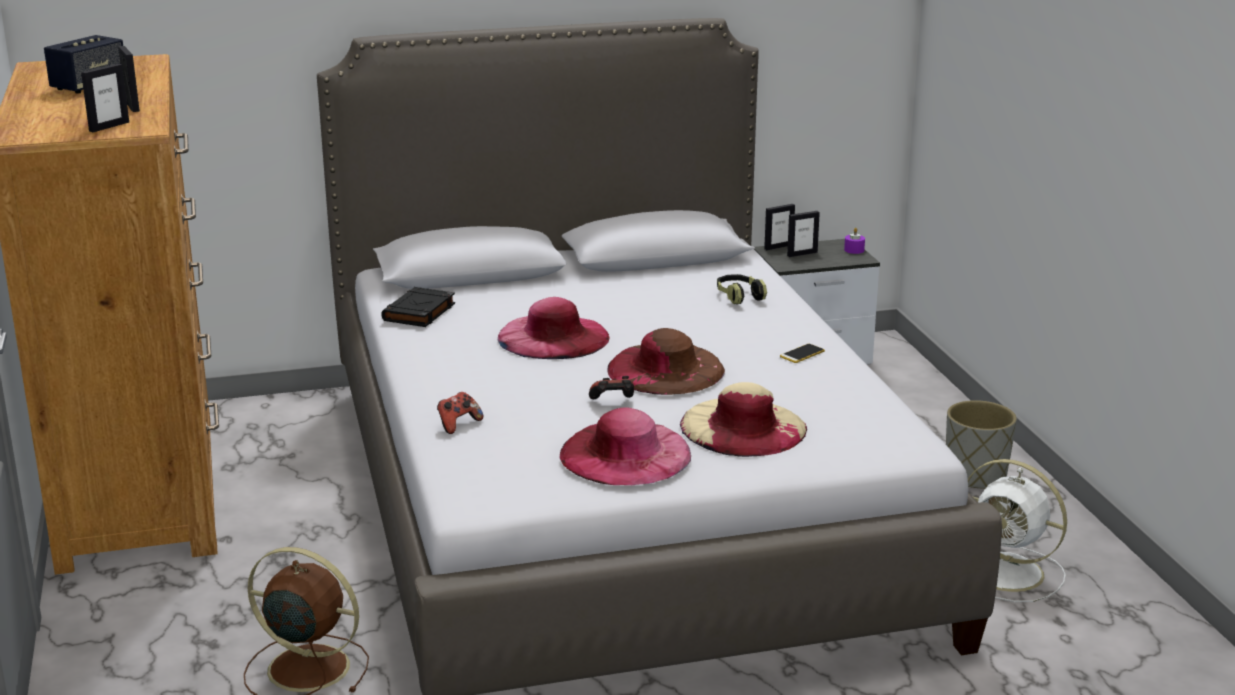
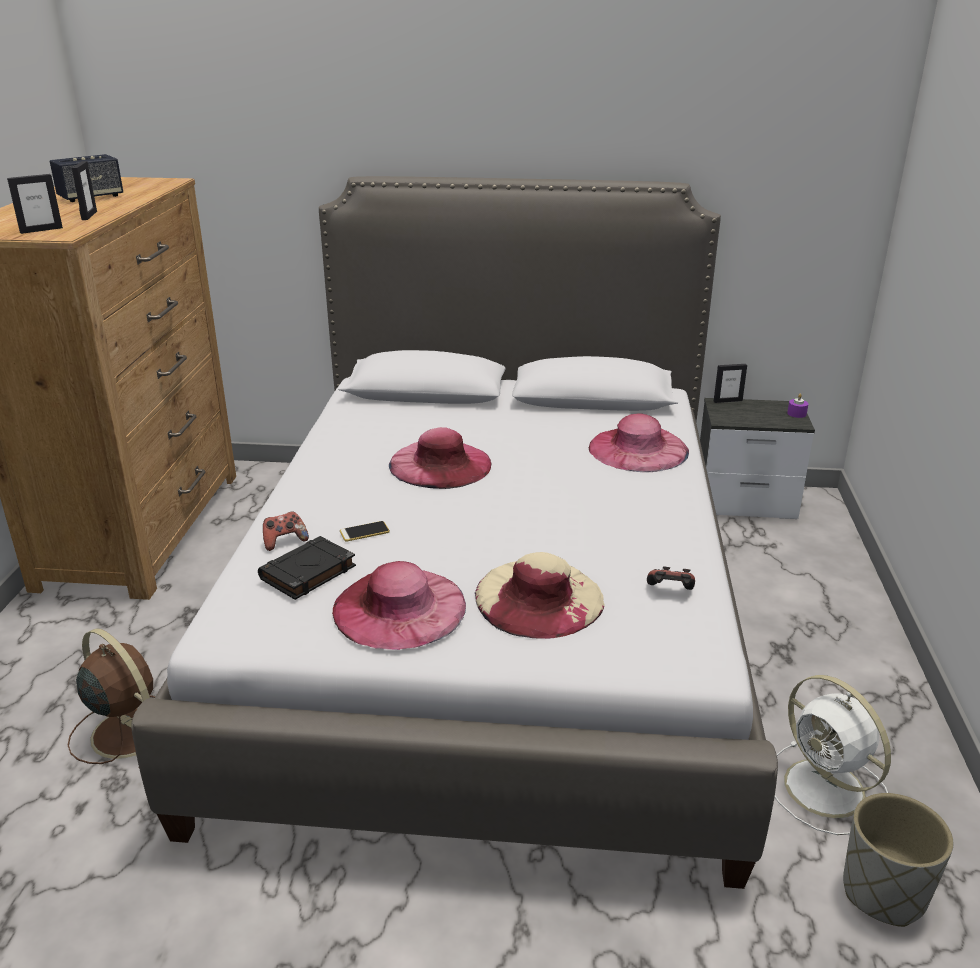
camera: 20 degrees right, 5 degrees up
(419, 313) = (352, 422): black book -> black book (307, 573)
(613, 402) = (436, 543): game controller -> game controller (670, 592)
(665, 369) = (513, 516): brown hat -> none
(739, 296) = (638, 449): headphones -> pink hat
(802, 254) = (745, 411): picture frame -> none
(802, 354) = (656, 522): phone -> phone (364, 532)
(976, 477) = (843, 662): grey planter -> grey planter (884, 893)

